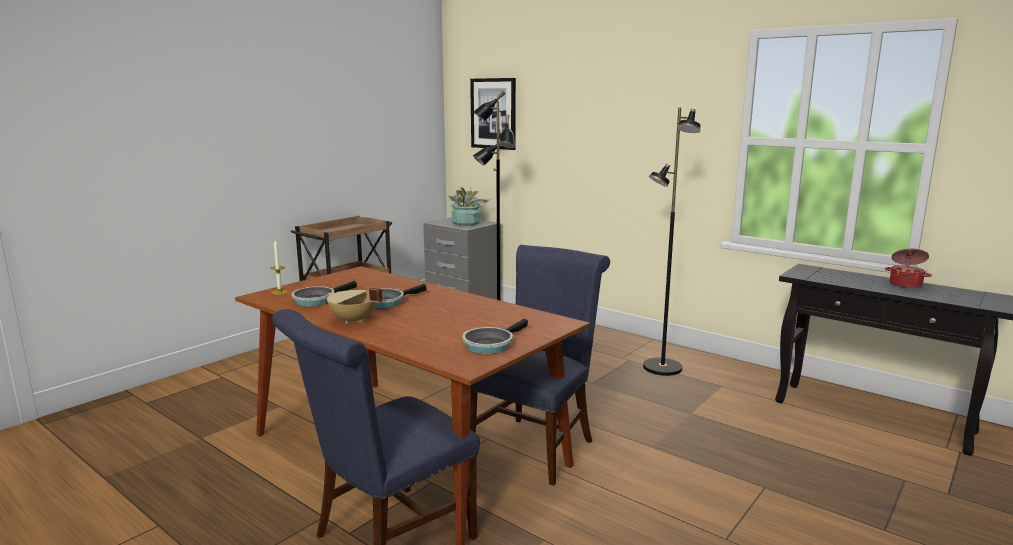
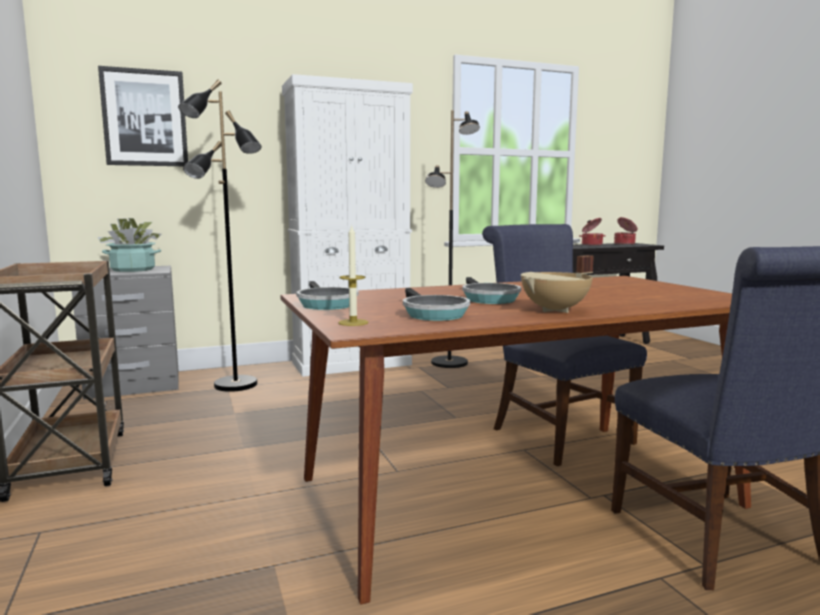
camera: 60 degrees left, 5 degrees down
(490, 344) = (679, 291): frying pan -> frying pan (325, 304)
(598, 337) = (352, 363): none -> white cabinet
(969, 295) = (625, 244): none -> cooking pot

